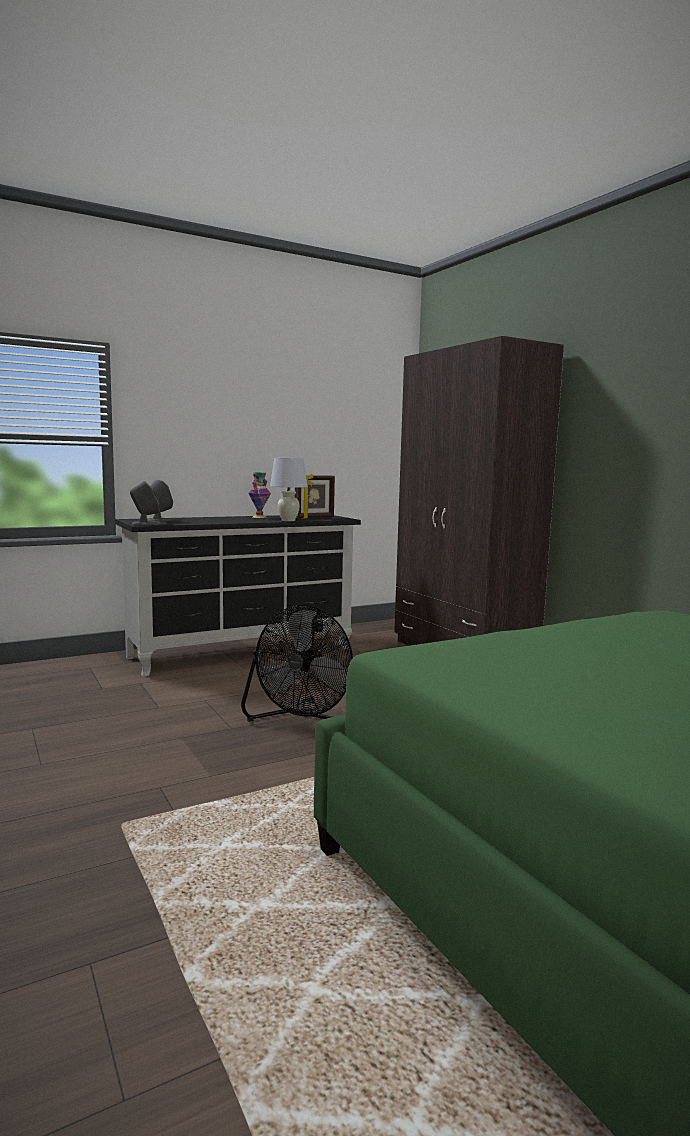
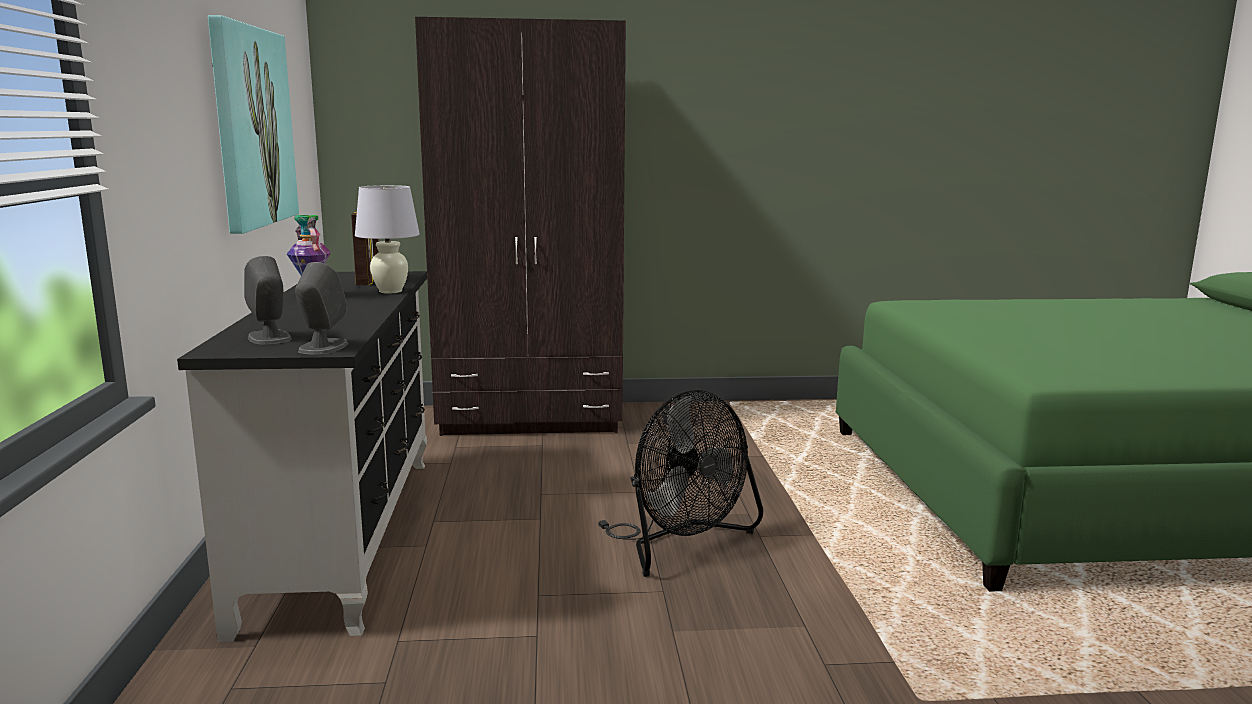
camera: 65 degrees left, 5 degrees up
(298, 428) = (251, 127): none -> picture

